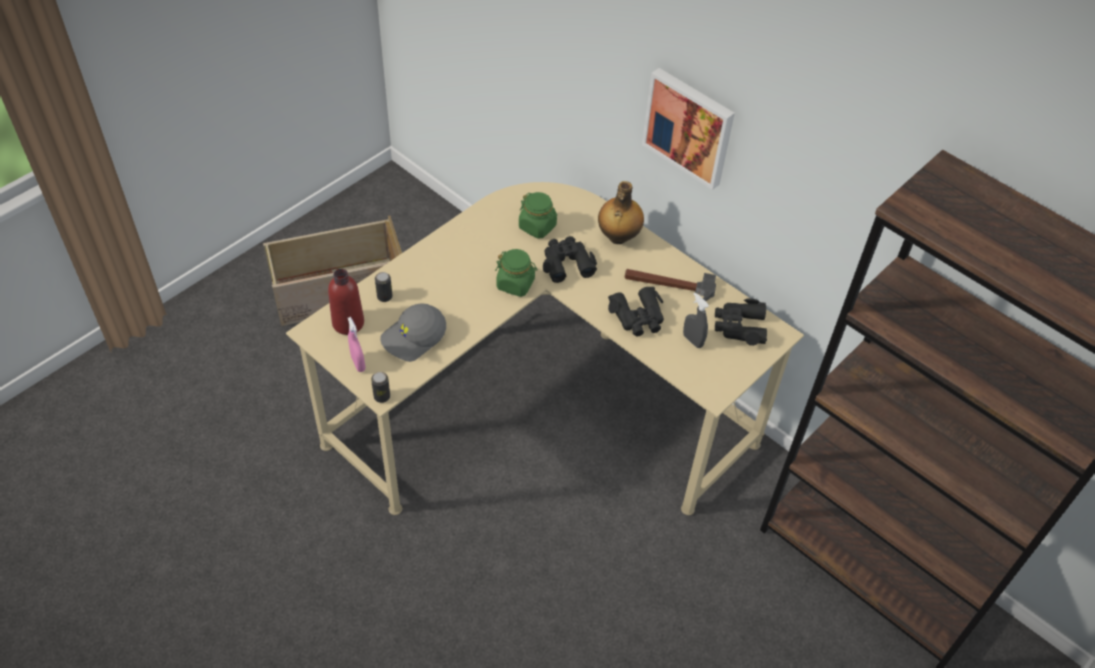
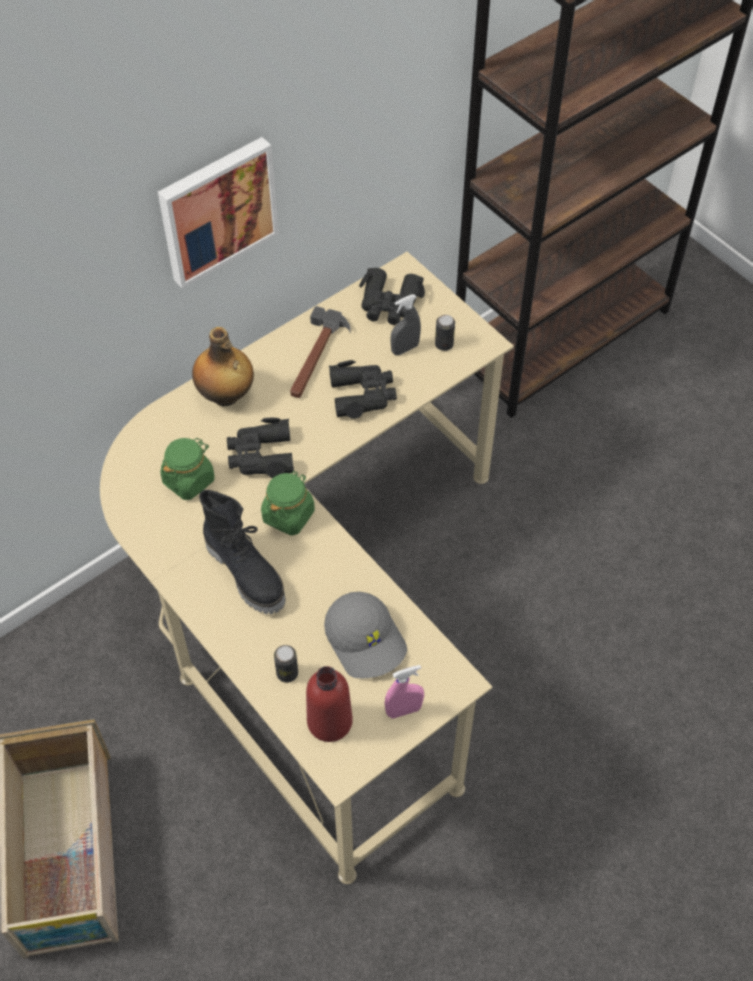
camera: 80 degrees left, 5 degrees up
(382, 396) = (462, 683): can -> can (444, 344)
(463, 267) = (247, 573): none -> black boot

